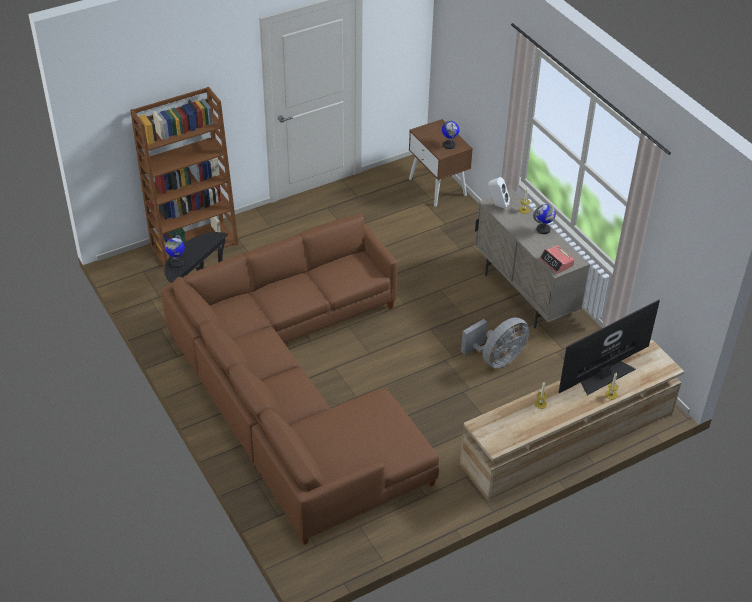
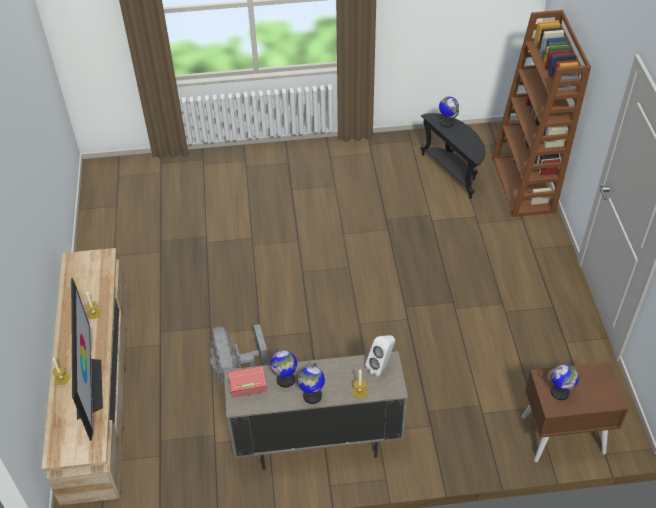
camera: 115 degrees right, 5 degrees up
(298, 390) = (284, 208): brown sofa -> none
(540, 245) = (285, 380): none -> globe

